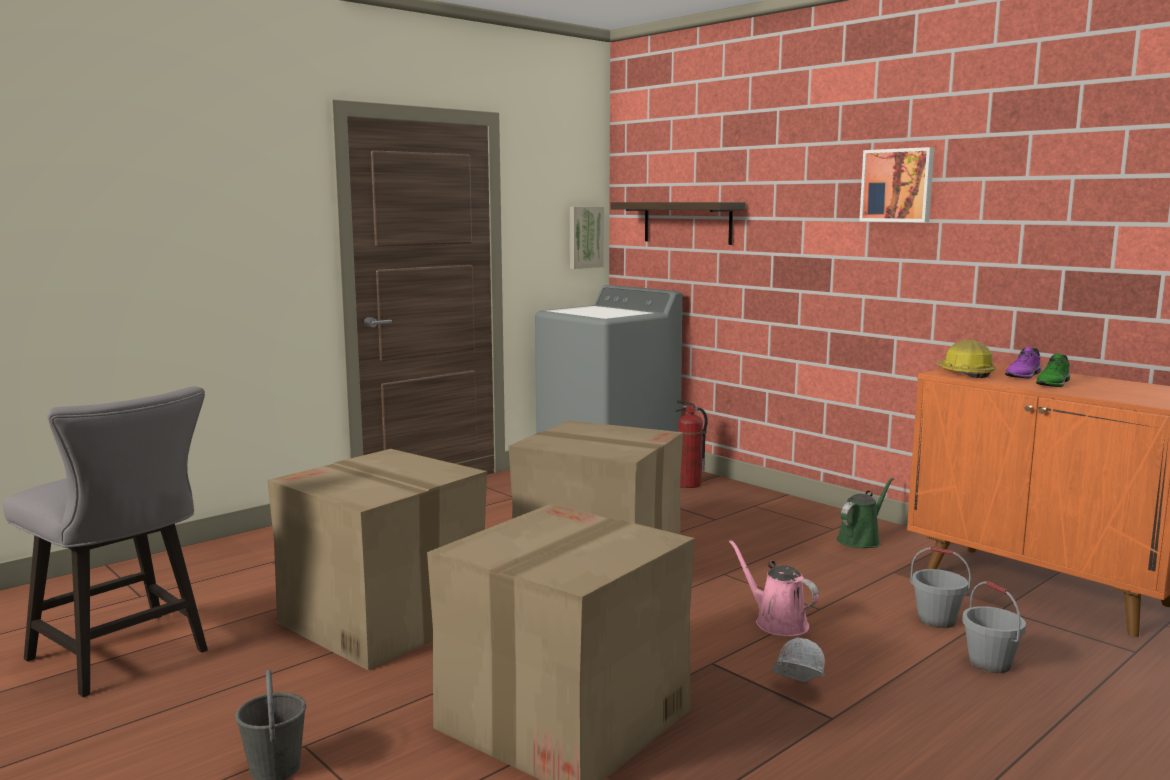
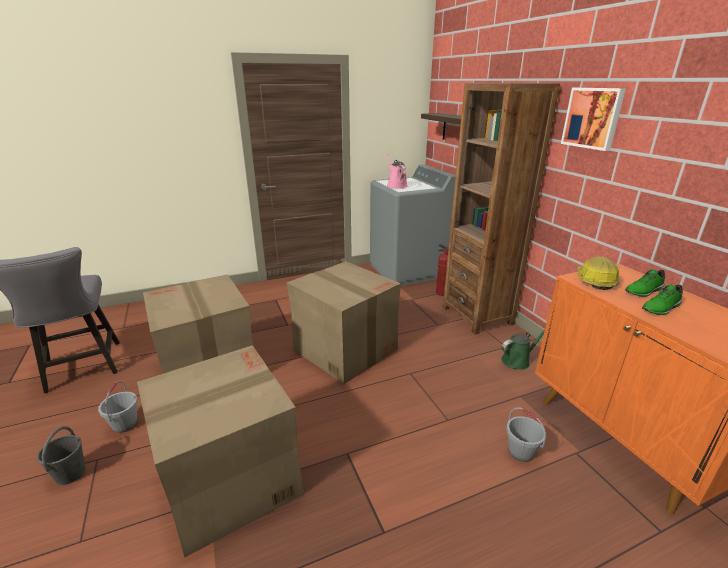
camera: 20 degrees right, 15 degrees up
(585, 237) = (409, 134): picture -> none
(764, 502) = (477, 315): none -> brown bookcase
(777, 623) = (412, 426): pink watering can -> pink watering can (396, 186)
(796, 690) = (380, 496): white hard hat -> none
(990, 664) = (532, 510): grey bucket -> grey bucket (125, 424)
(1024, 375) = (644, 291): purple shoe -> green shoe

